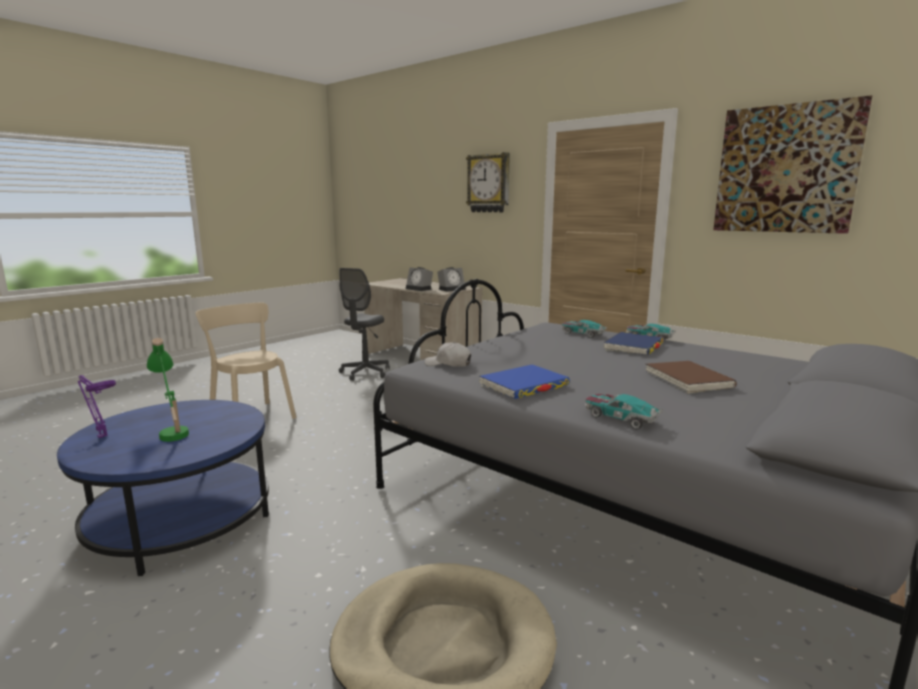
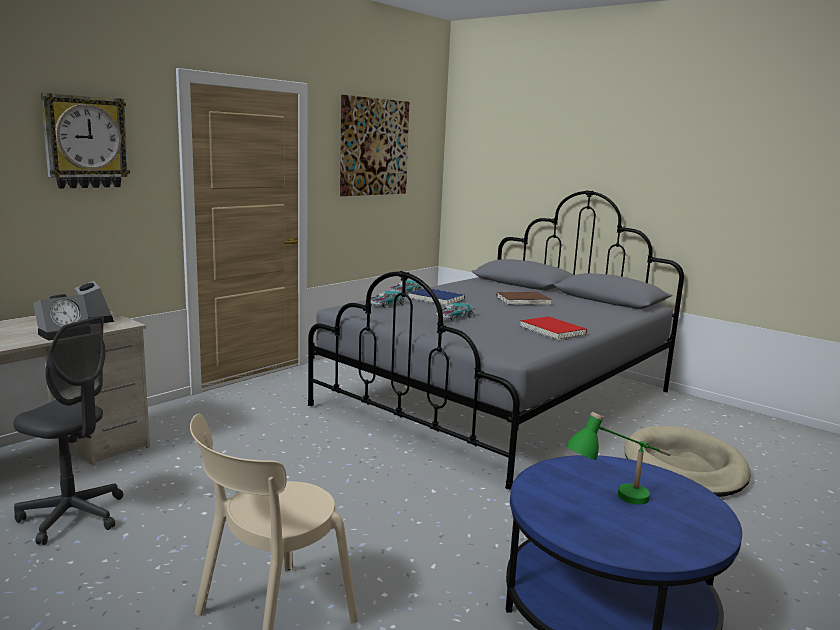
camera: 90 degrees left, 0 degrees up
(101, 436) = (661, 545): purple table lamp -> none
(448, 364) = (500, 345): white cap -> none
(524, 385) = (552, 331): blue book -> red book
(620, 418) = (602, 320): toy car -> toy car (454, 317)

